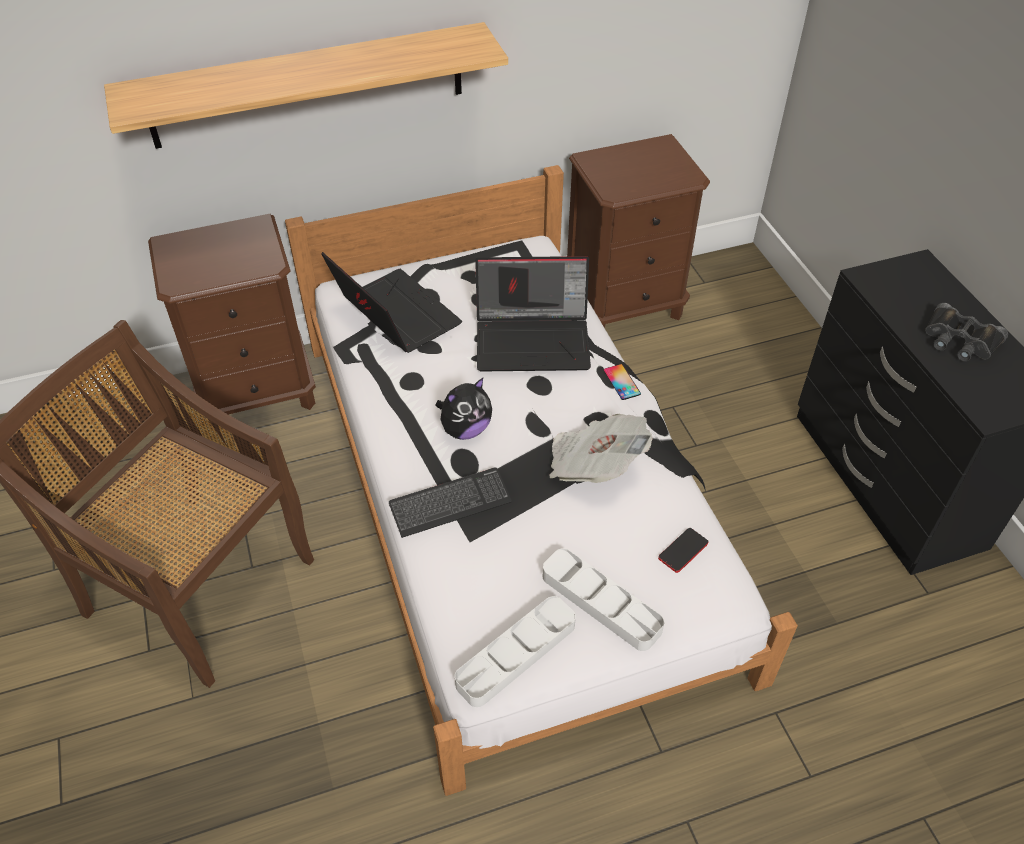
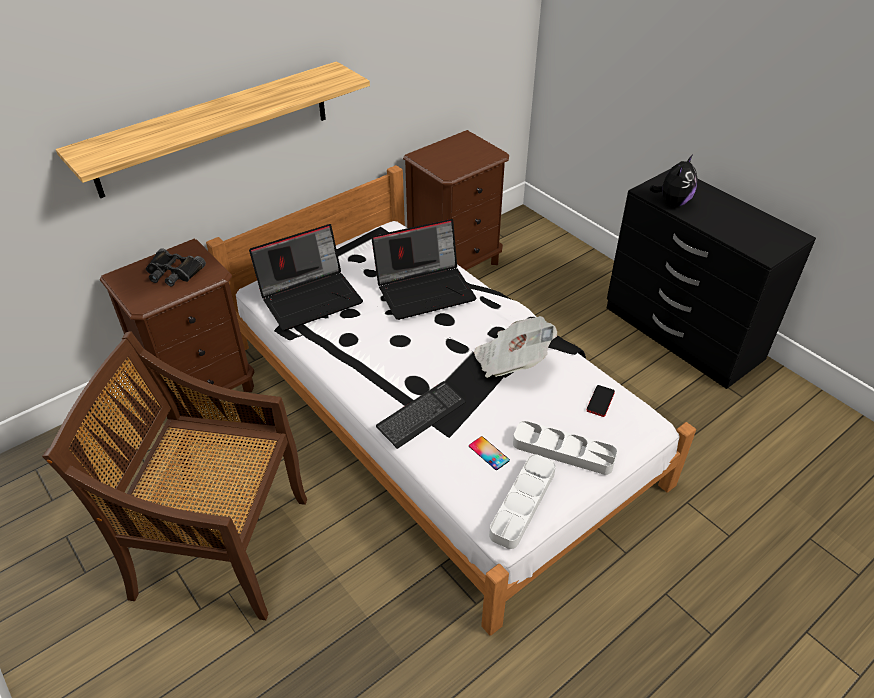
camera: 20 degrees left, 5 degrees down
(393, 315) = (311, 297): laptop -> laptop turned 120 degrees clockwise
(465, 429) = (405, 362): plush toy -> plush toy (672, 202)
(622, 382) = (502, 303): phone -> phone (489, 453)
(959, 340) = (724, 216): black binoculars -> black binoculars (173, 272)

